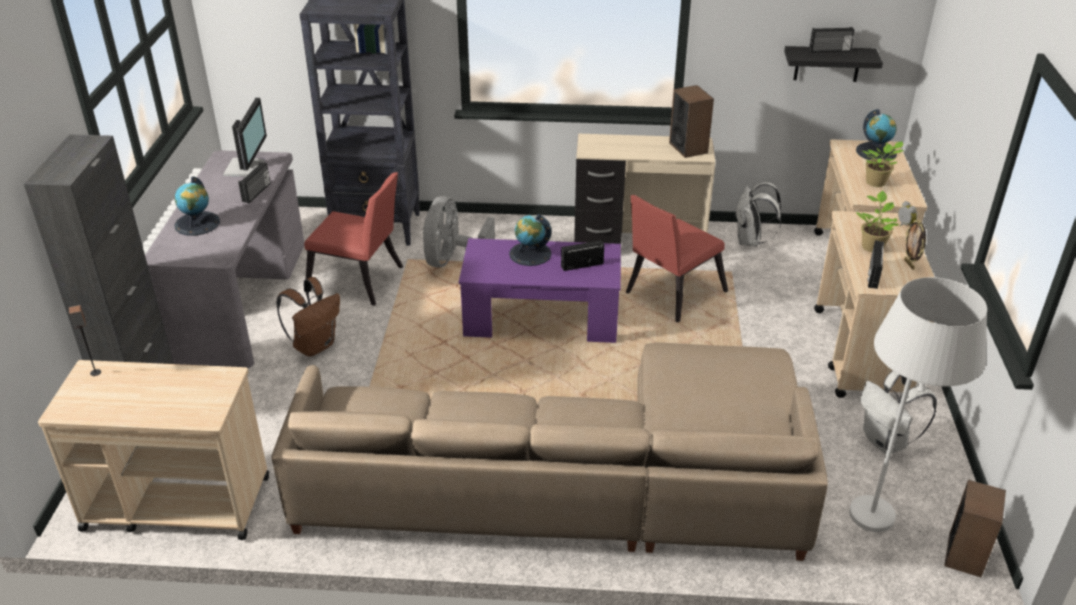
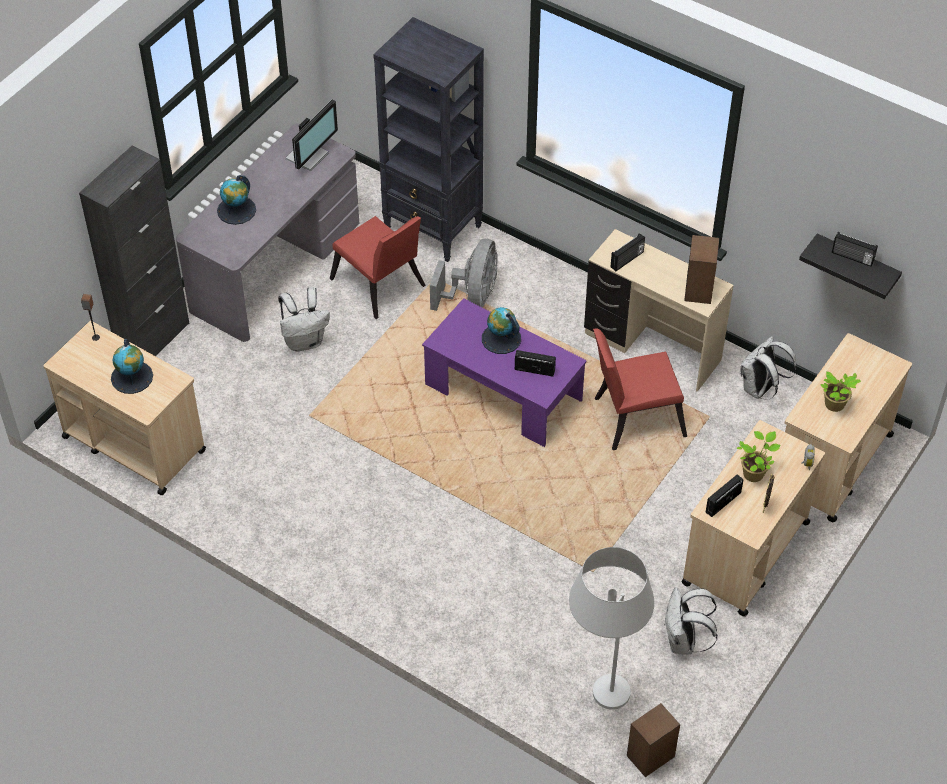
camera: 30 degrees right, 15 degrees up
(257, 192) = (300, 192): radio -> radio (627, 260)
(315, 345) = (305, 341): brown backpack -> white backpack
(452, 261) = (472, 296): grey fan -> grey fan turned 150 degrees clockwise
(580, 484) = (417, 562): beige sofa -> none
(876, 152) = (875, 367): globe -> globe (132, 377)

